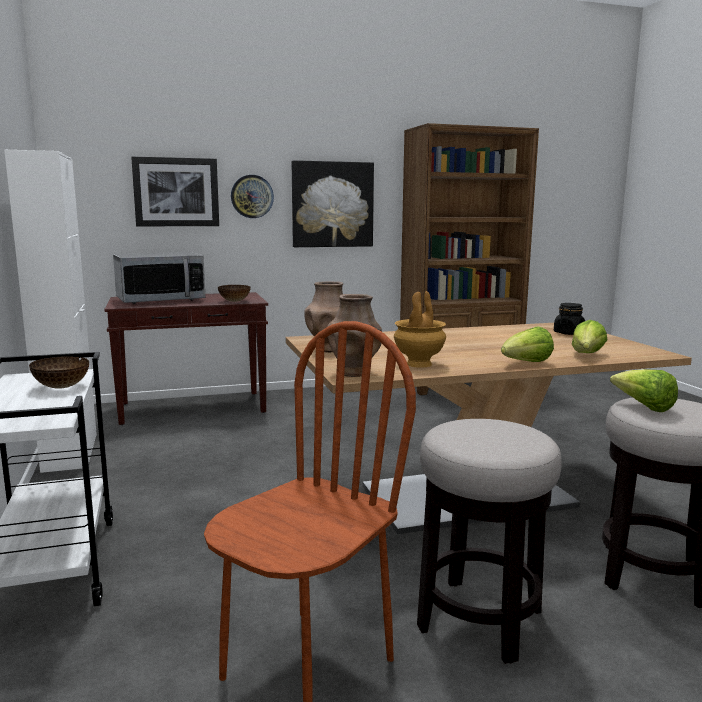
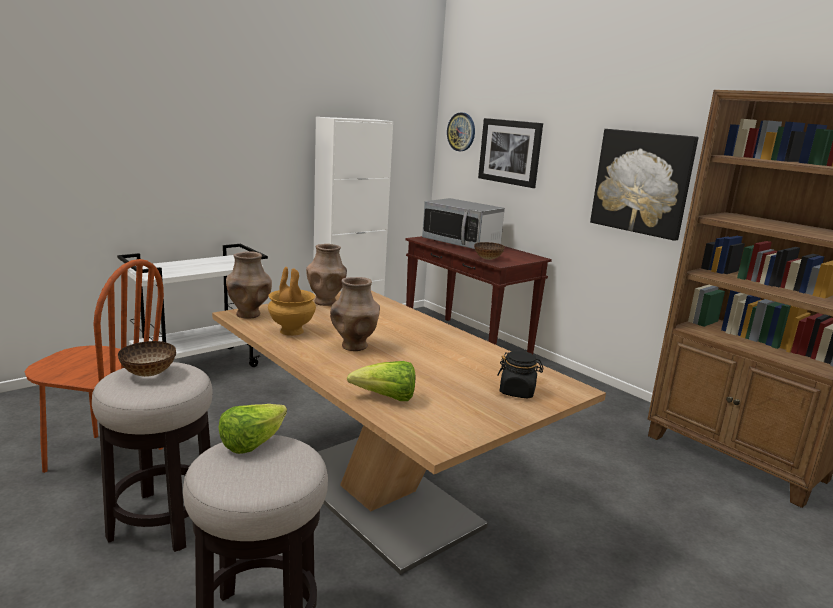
camera: 65 degrees right, 5 degrees up
(62, 387) = (215, 267): bowl -> bowl (148, 374)
(252, 196) = (566, 163): wall clock -> wall clock (461, 132)
(469, 352) = (354, 346): none -> brown vase
(526, 363) = (323, 369): lettuce -> none

